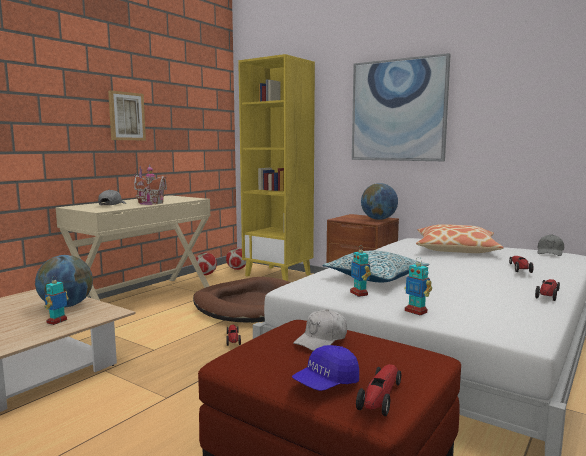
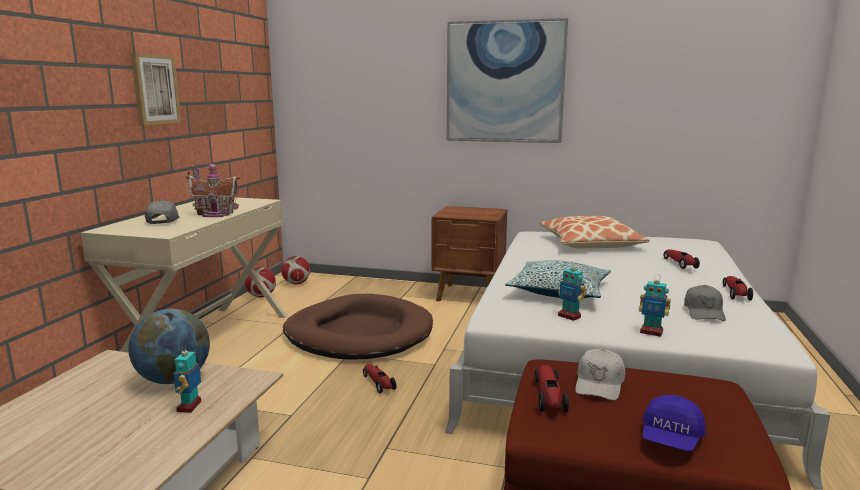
camera: 20 degrees left, 5 degrees up
(278, 275) = (356, 286): yellow bookcase -> none
(378, 219) = (489, 212): globe -> none
(380, 397) = (735, 444): toy car -> toy car (549, 396)
(550, 252) = (683, 240): grey cap -> grey cap (704, 312)

